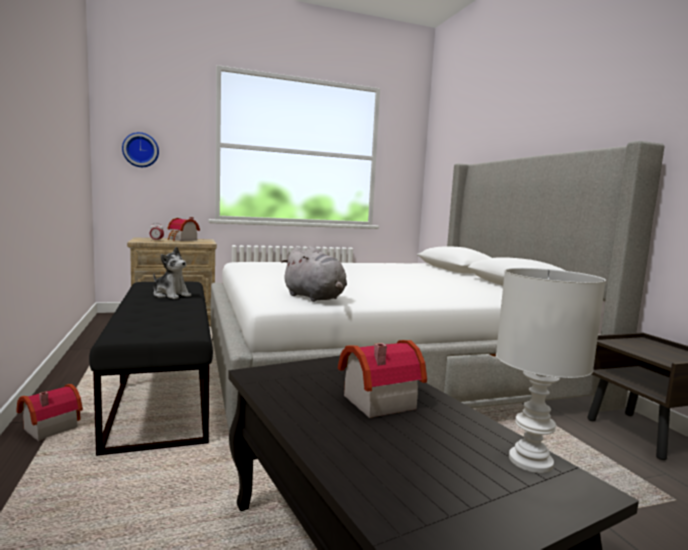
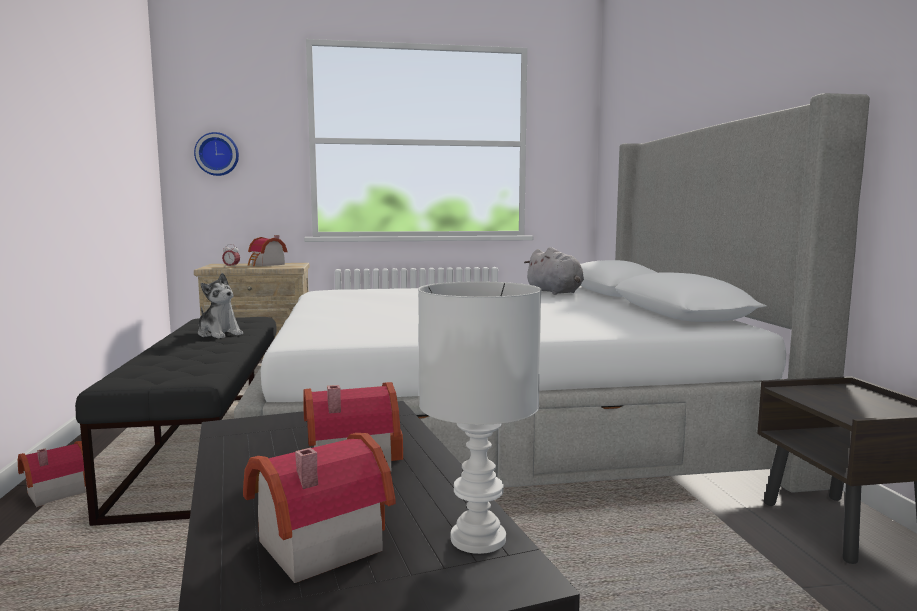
camera: 10 degrees right, 0 degrees up
(315, 298) = (361, 333): grey plush toy -> grey plush toy (555, 293)
(415, 471) = (313, 543): none -> toy house

